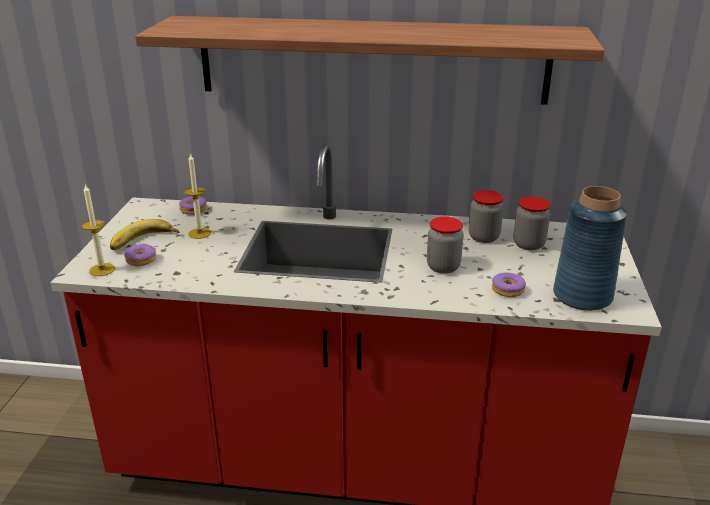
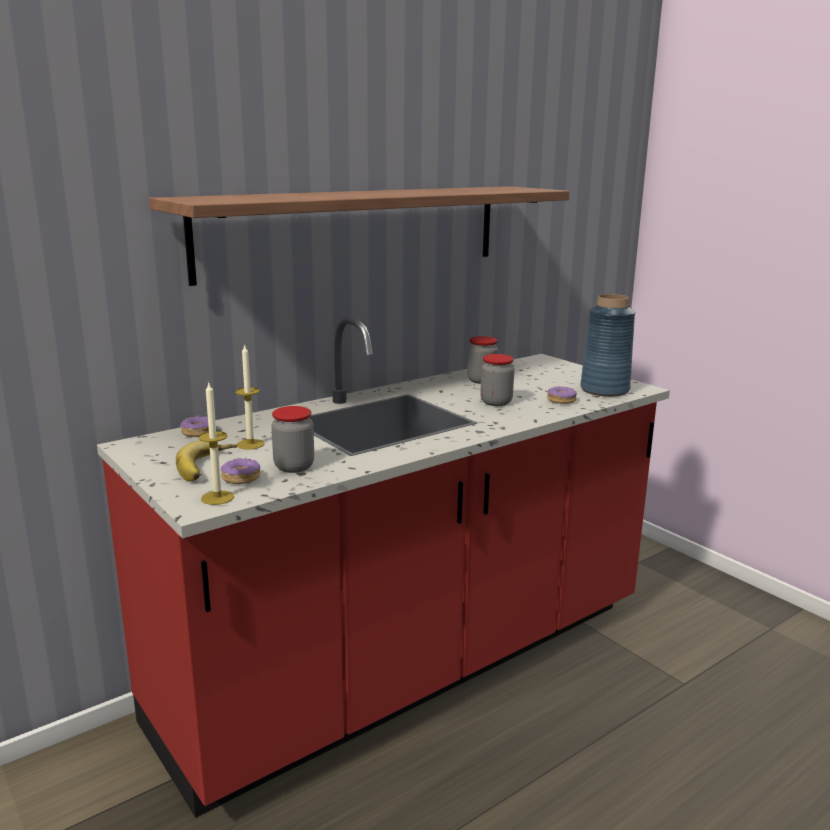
camera: 45 degrees left, 10 degrees down
(528, 244) = (517, 376): jar -> jar (294, 467)

